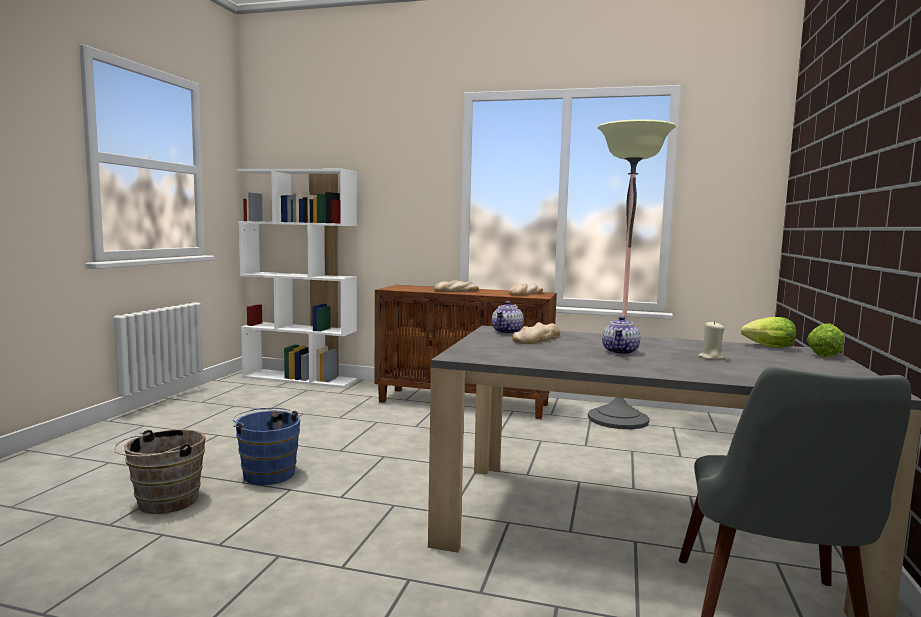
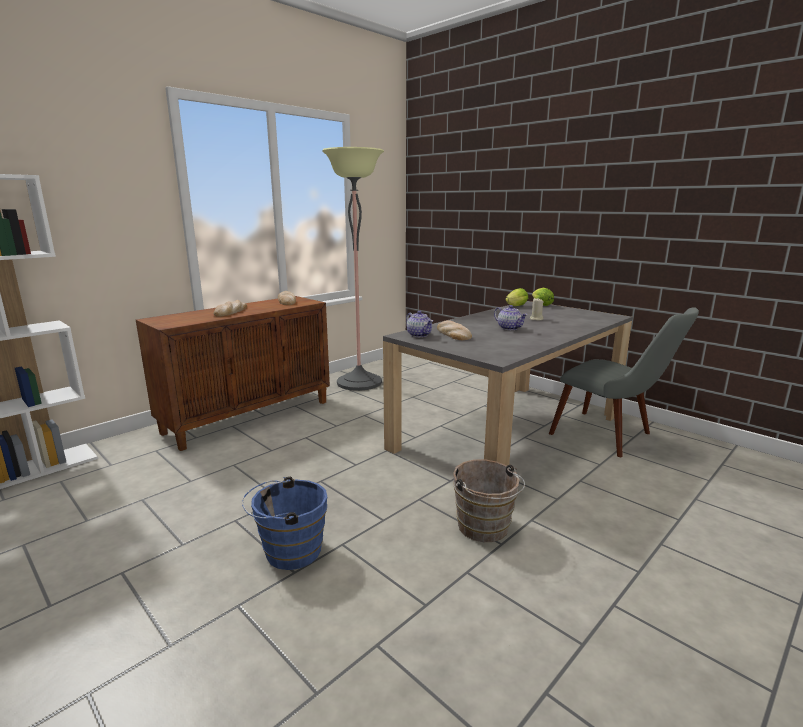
camera: 60 degrees left, 10 degrees up
(163, 502) = (293, 639): brown bucket -> brown bucket (485, 529)

